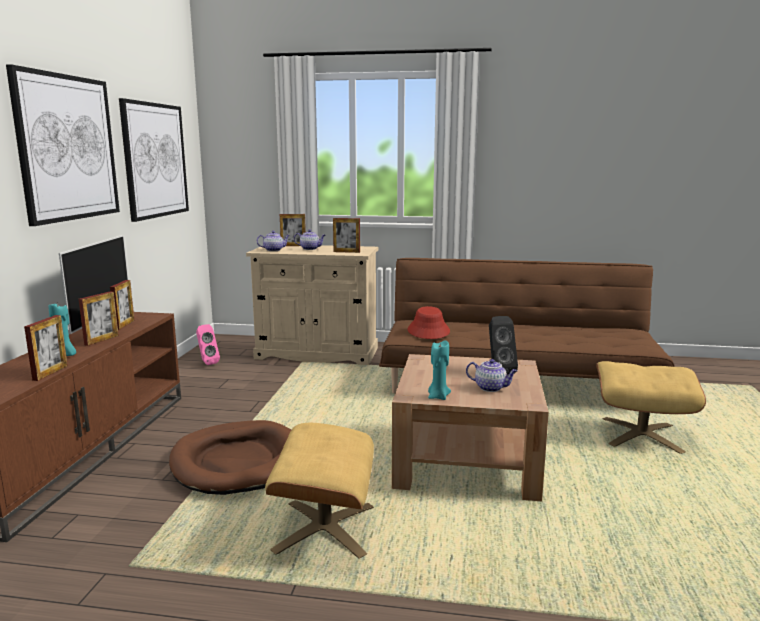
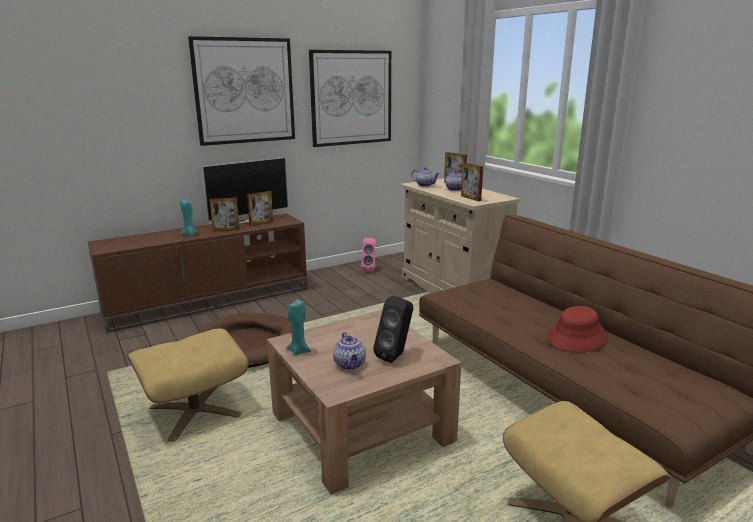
camera: 50 degrees right, 5 degrees up
(50, 373) = (159, 243): picture frame -> none
(428, 331) = (476, 297): red hat -> red hat (577, 337)

